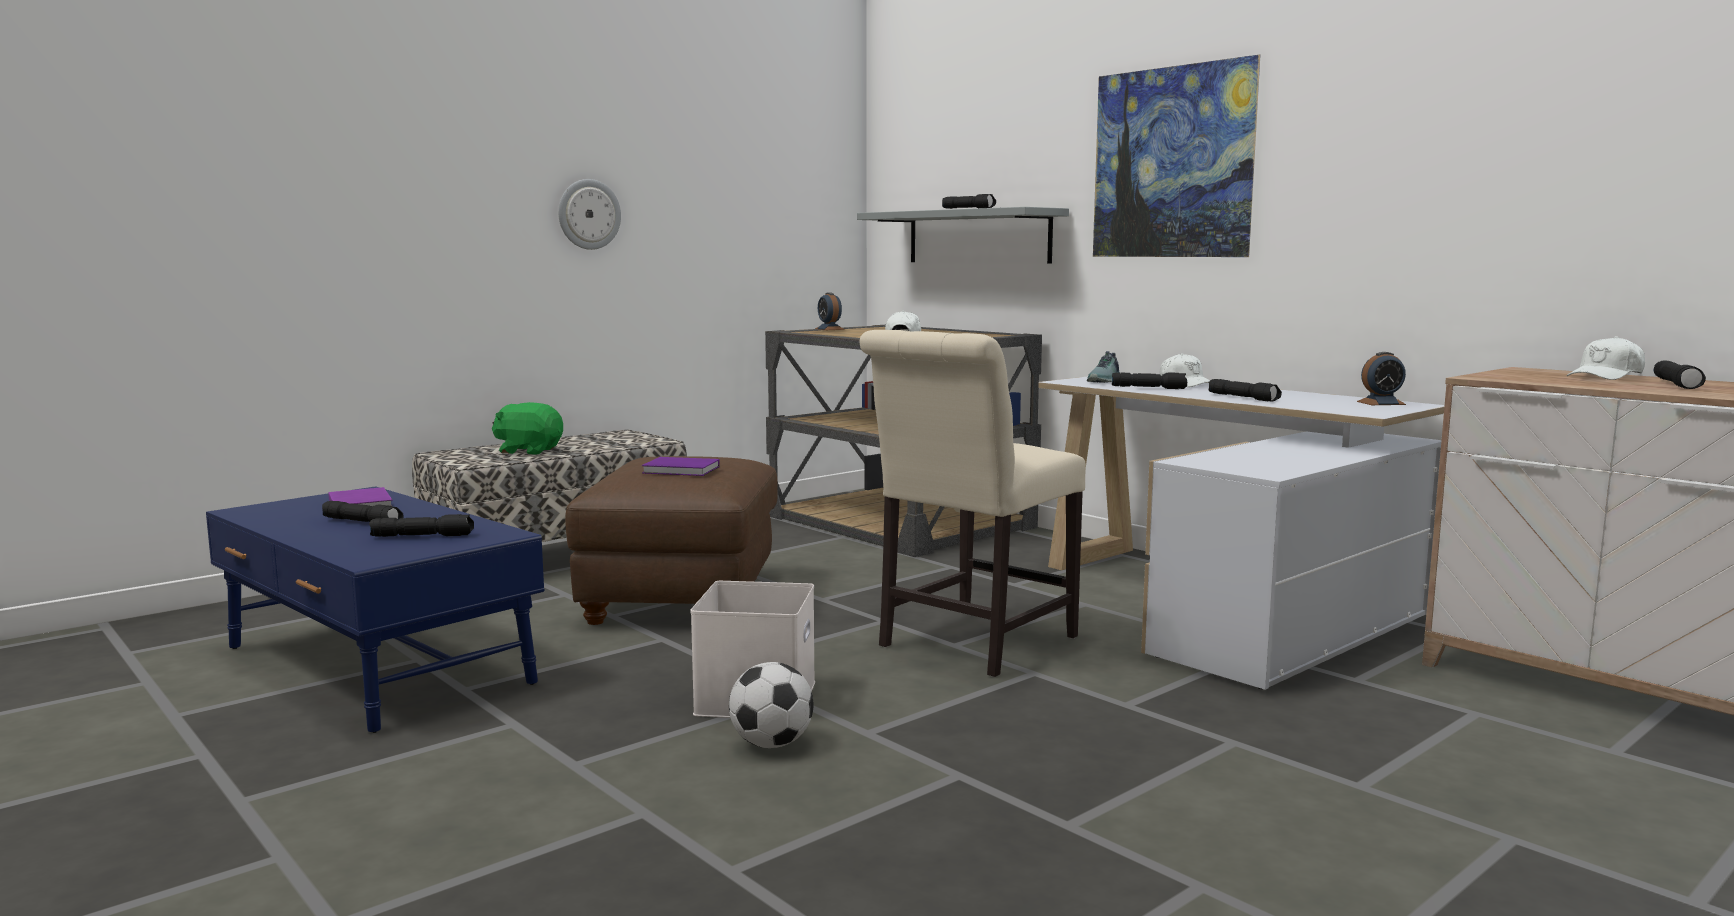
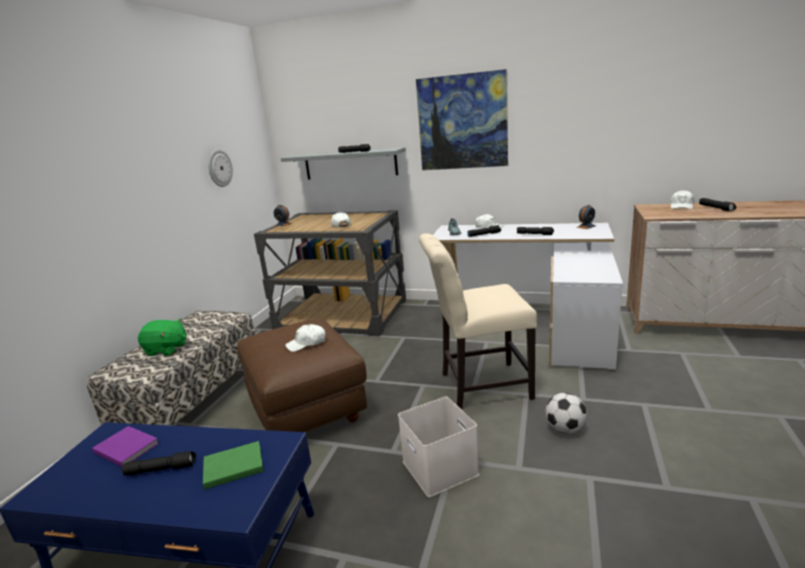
camera: 30 degrees left, 10 degrees up
(423, 536) = (232, 466): black flashlight -> green book
(529, 451) = (166, 350): green plush toy -> green plush toy turned 150 degrees counterclockwise
(588, 214) = (146, 188): wall clock -> wall clock (219, 168)
(682, 470) = (306, 343): purple book -> white cap
(771, 744) = (491, 499): football -> football (565, 429)
(969, 645) = (478, 386): beige chair -> beige chair turned 75 degrees clockwise

